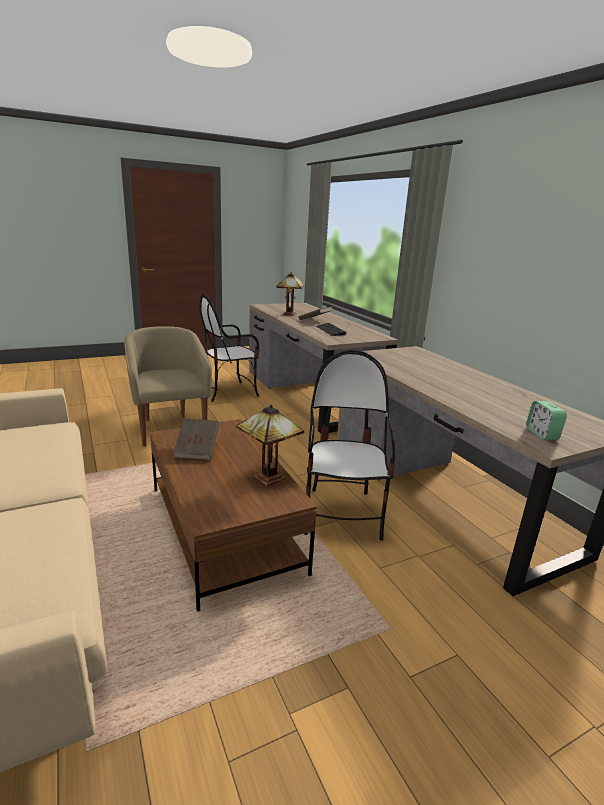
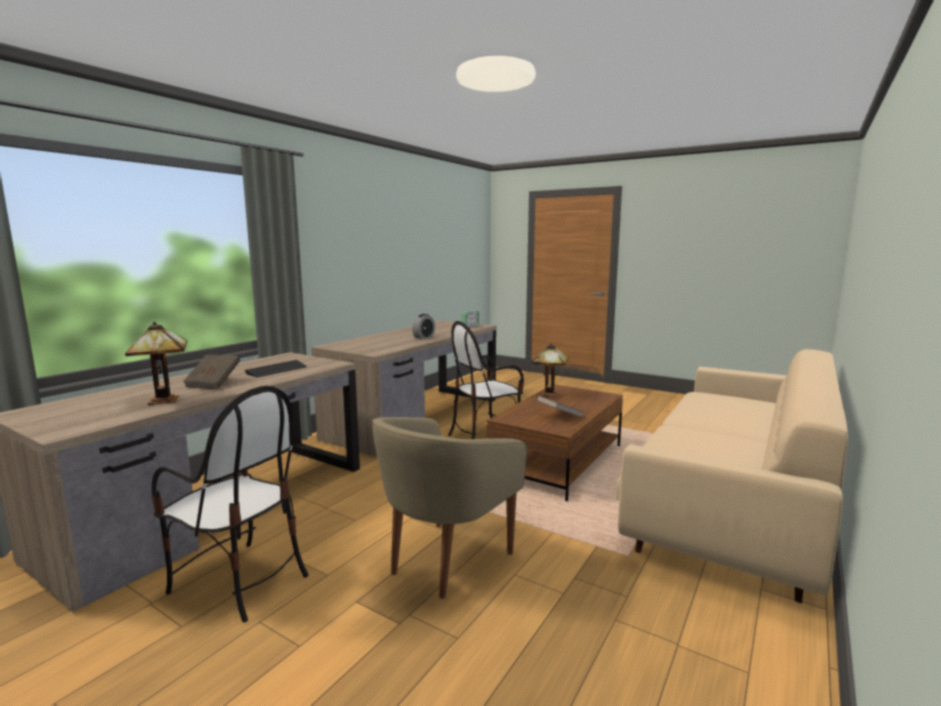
camera: 120 degrees left, 10 degrees down
(441, 385) = (424, 337): none -> alarm clock

